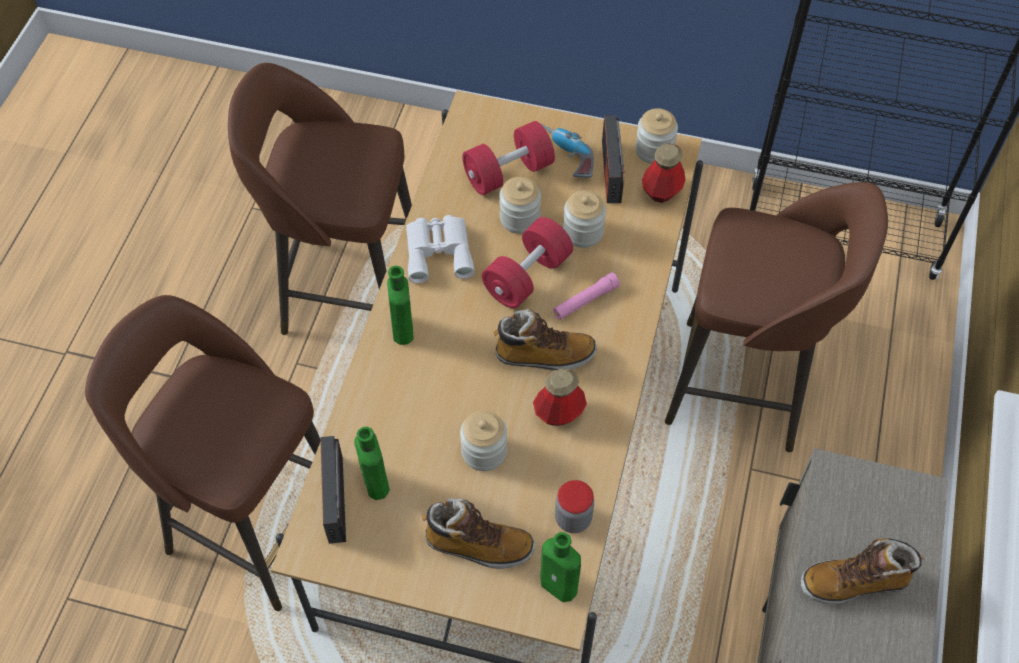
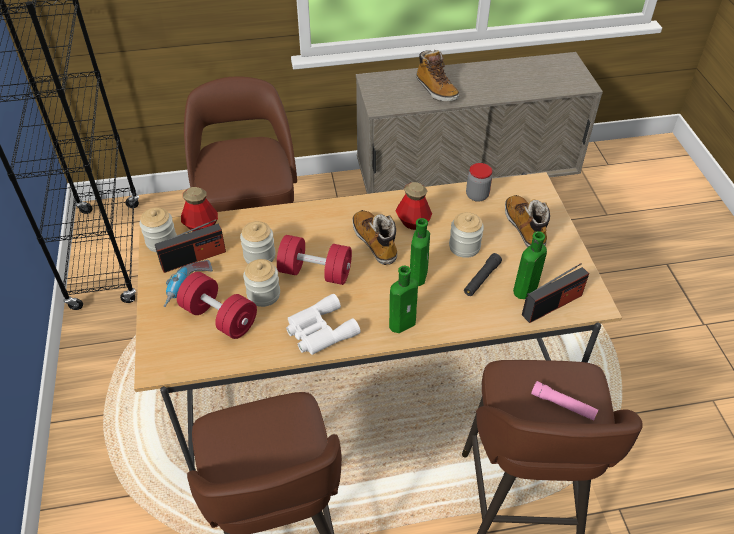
camera: 115 degrees left, 10 degrees down
(420, 443) = (481, 279): none -> black flashlight
(561, 587) = (520, 188): green bottle -> green bottle (418, 274)
(585, 301) = (319, 236): pink flashlight -> pink flashlight (563, 405)

